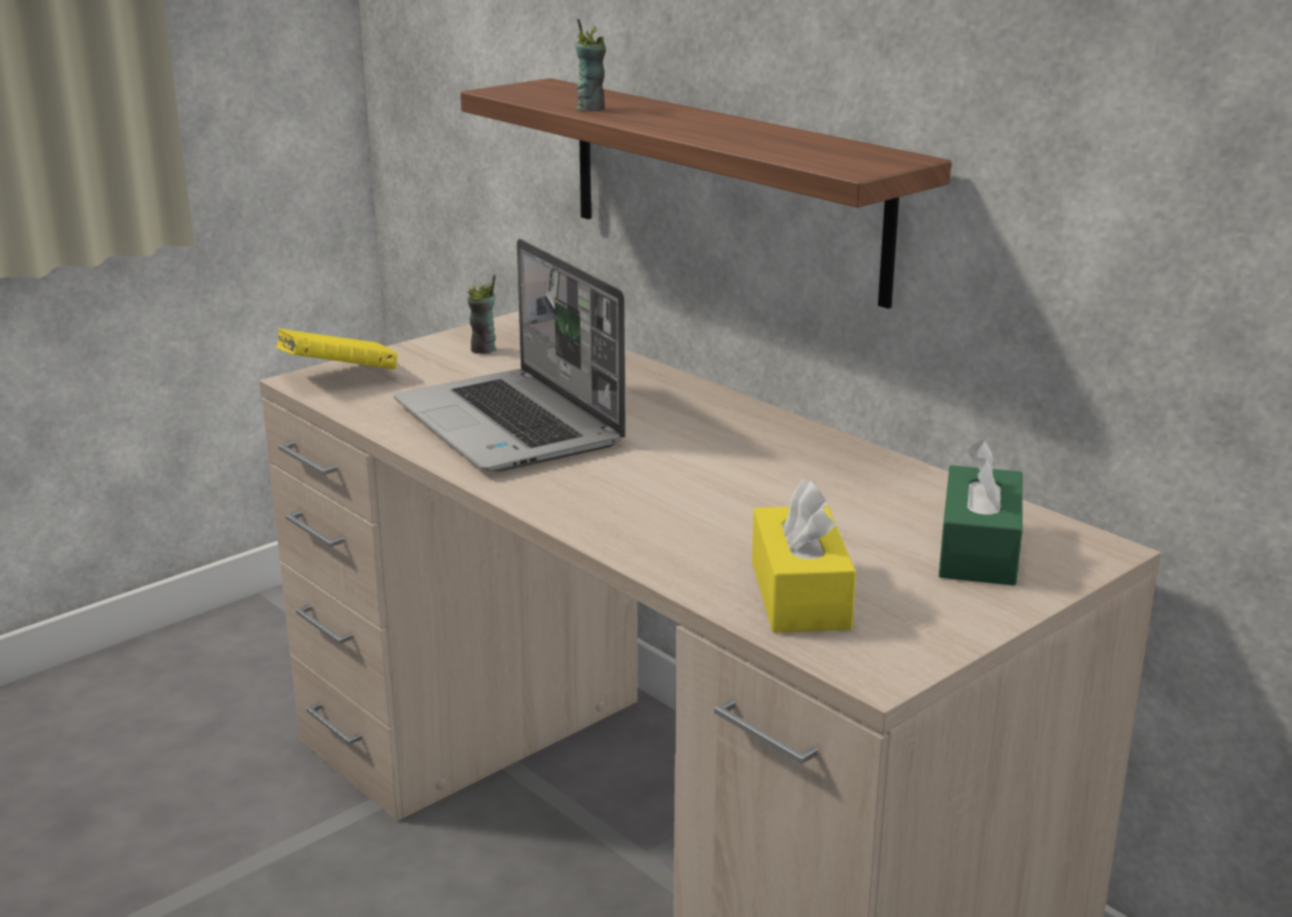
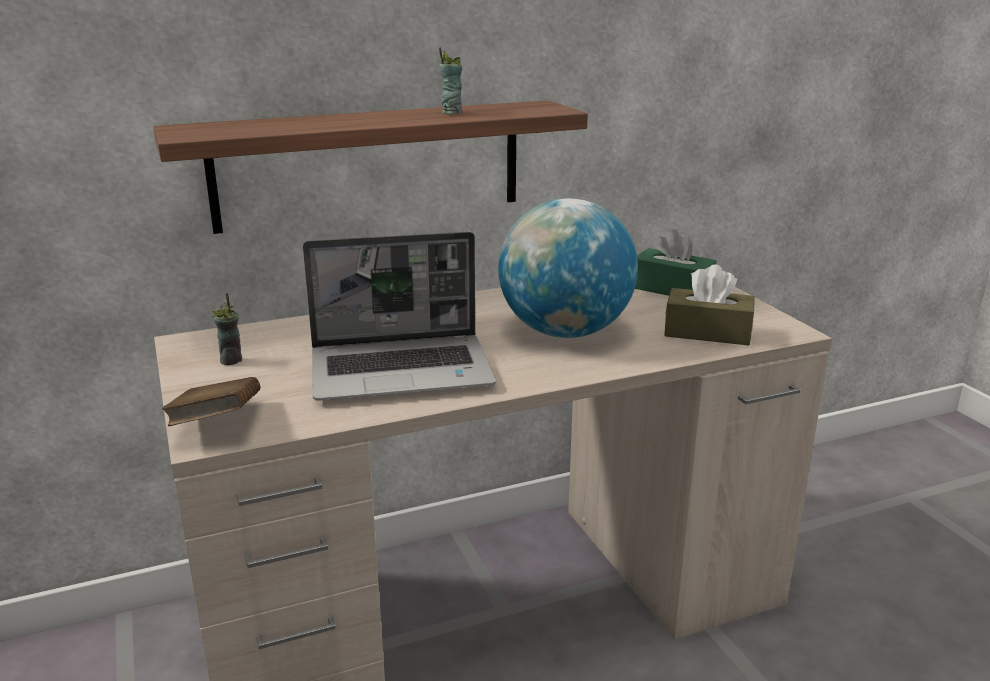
camera: 70 degrees left, 0 degrees up
(338, 377) = (217, 424): yellow book -> brown book
(591, 108) = (303, 126): cup -> cup (451, 112)
(706, 493) = (565, 332): none -> globe
(800, 595) = (707, 332): yellow tissue box -> brown tissue box

